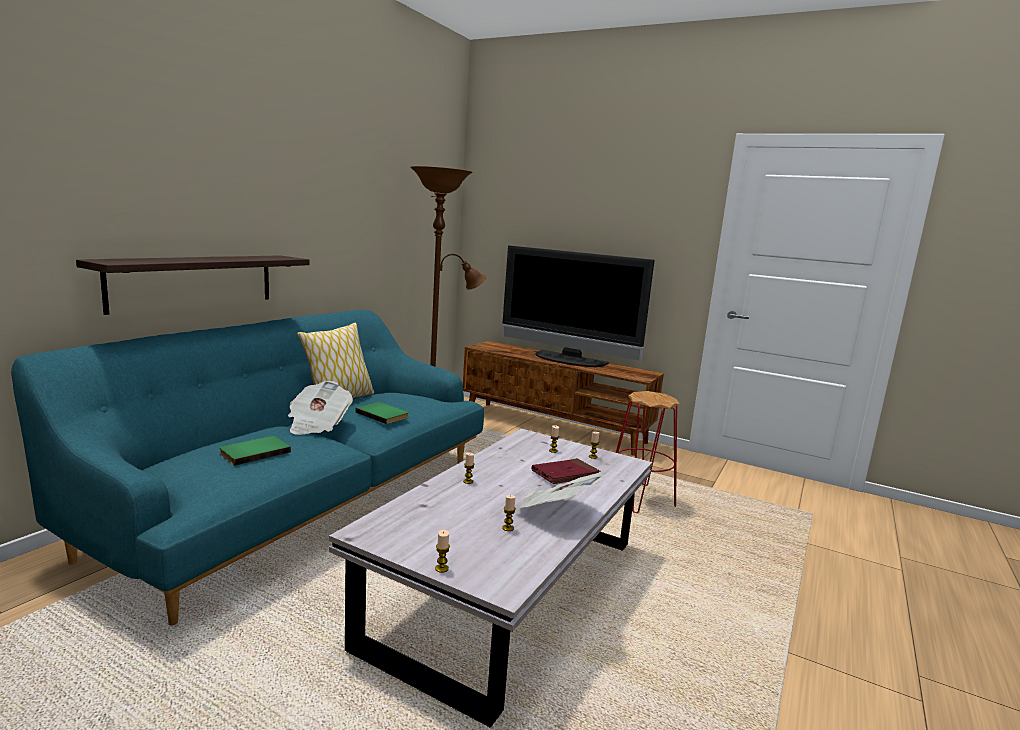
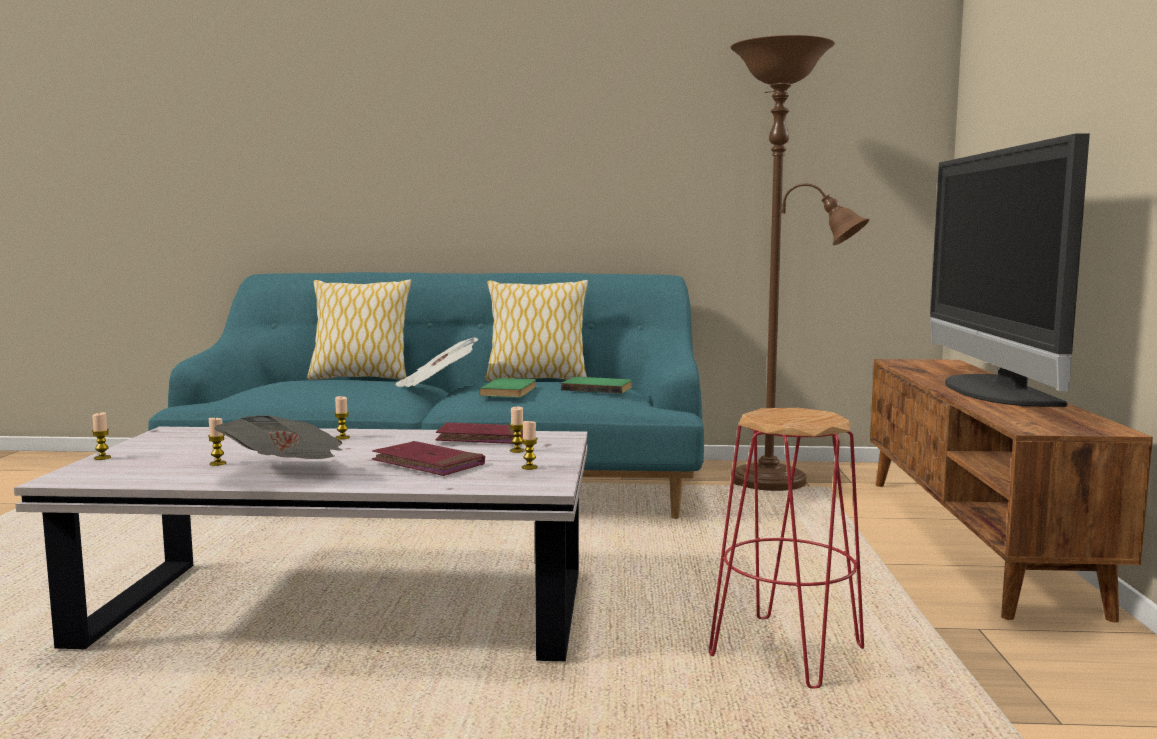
camera: 65 degrees right, 5 degrees down
(194, 281) = (425, 222): shelf -> none
(219, 437) = (360, 378): none -> pillow
(254, 452) = (326, 385): green book -> green book (598, 388)
(514, 451) = (483, 438): none -> red book

